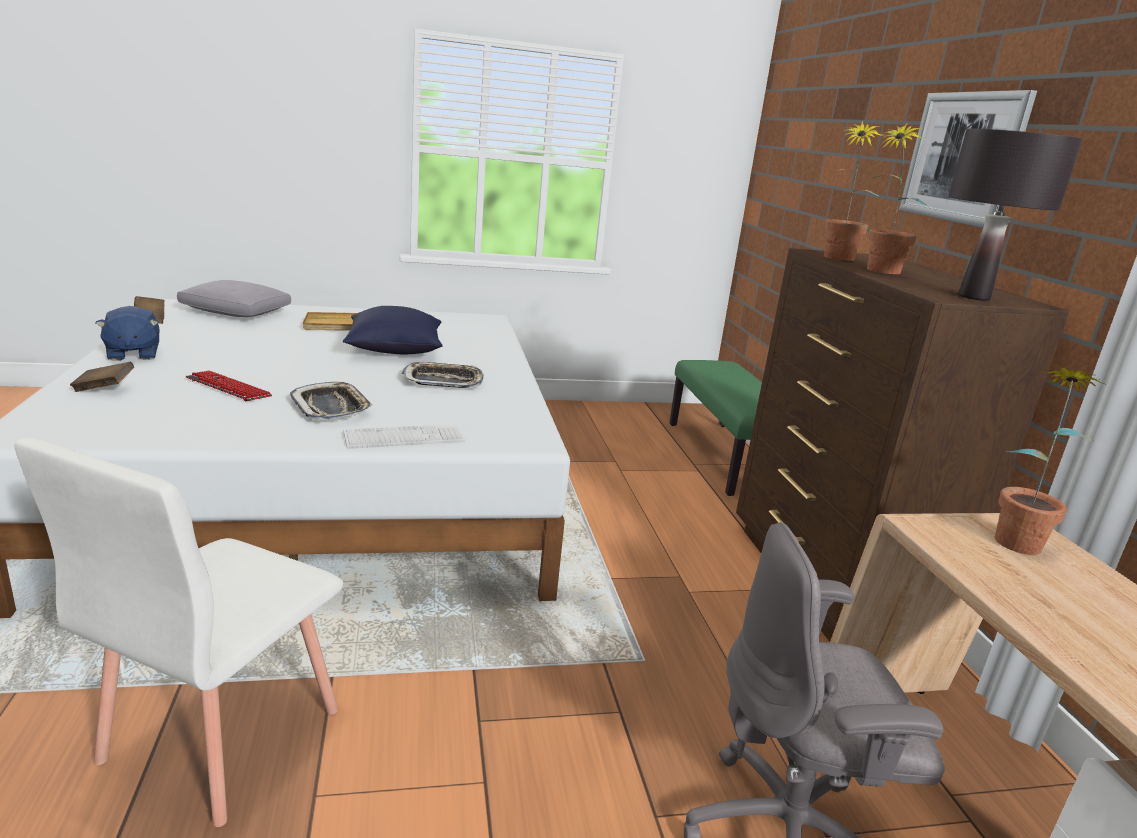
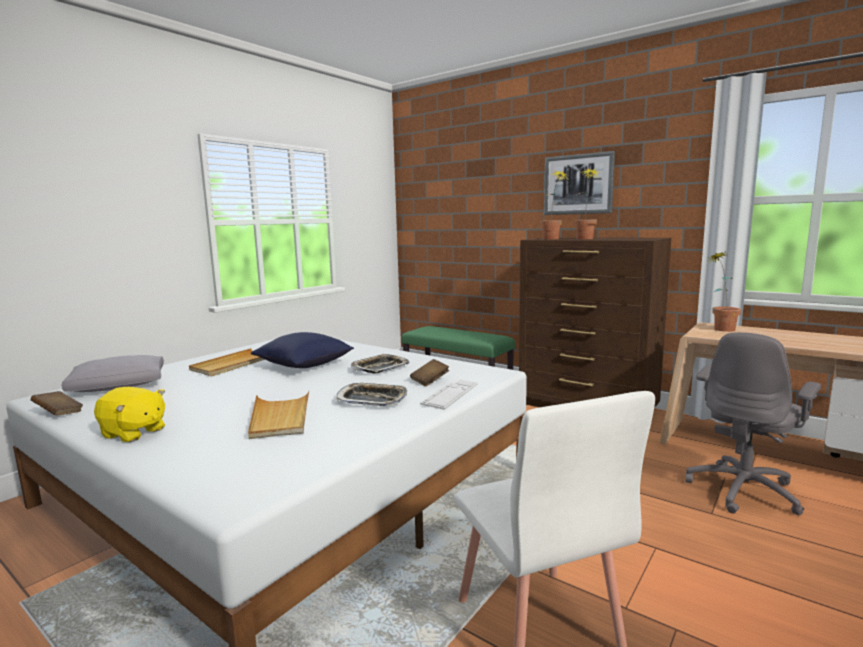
camera: 40 degrees left, 10 degrees down
(104, 389) = (195, 455): brown book -> brown book (430, 381)
(132, 354) = (133, 433): blue plush toy -> yellow plush toy
(228, 388) = (280, 418): keyboard -> beige tray
(974, 297) = (645, 238): black table lamp -> none

